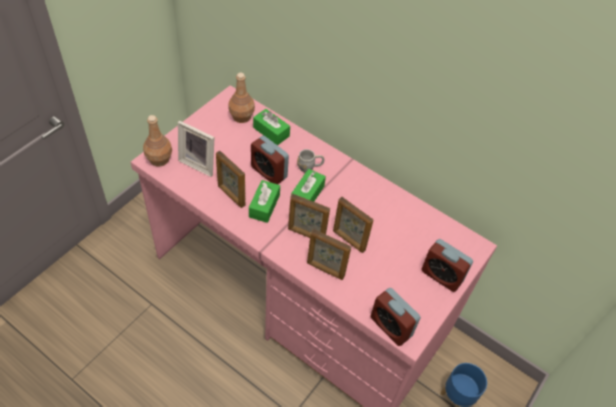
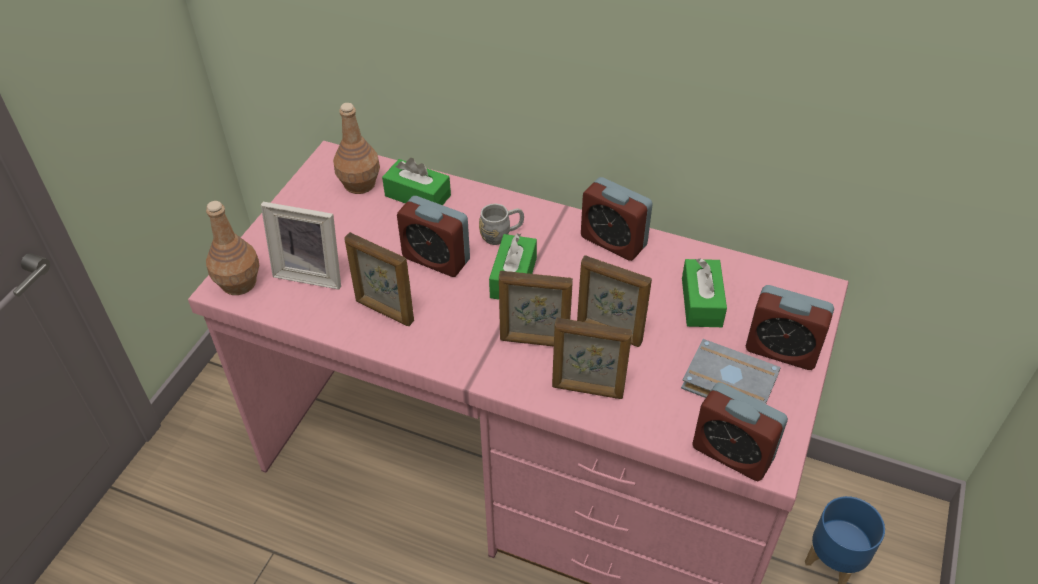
camera: 10 degrees left, 5 degrees down
(264, 206) = (447, 313): green tissue box -> green tissue box (701, 302)
(371, 187) = (613, 241): none -> alarm clock
(403, 287) = (726, 383): none -> grey book

